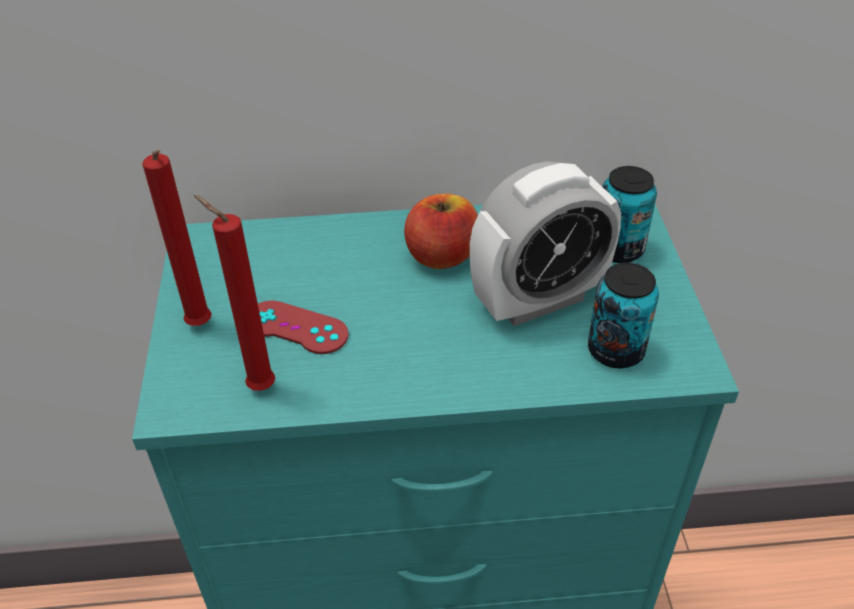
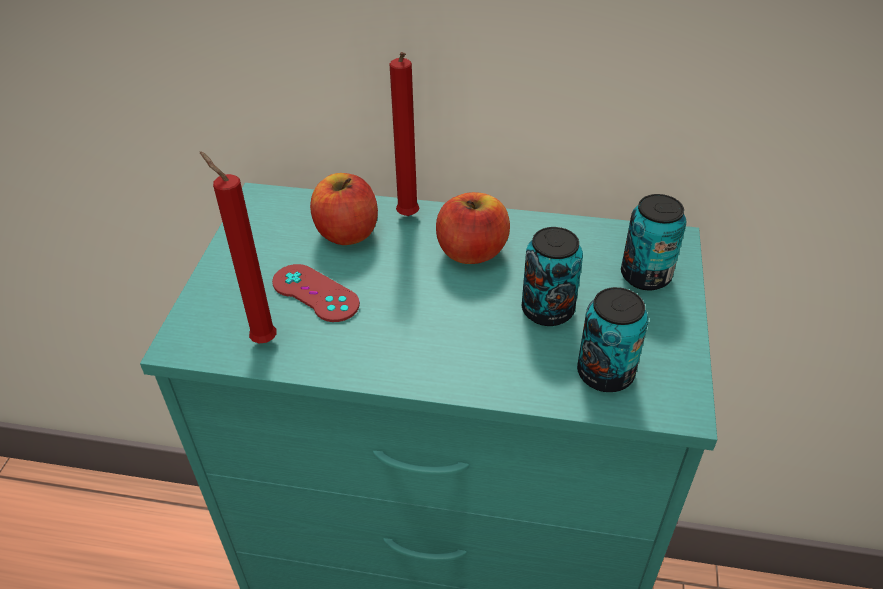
camera: 15 degrees right, 0 degrees up
(200, 327) = (233, 277): red candle -> red candle (408, 218)
(305, 259) = (347, 233): none -> apple
(538, 300) = (547, 310): alarm clock -> can

